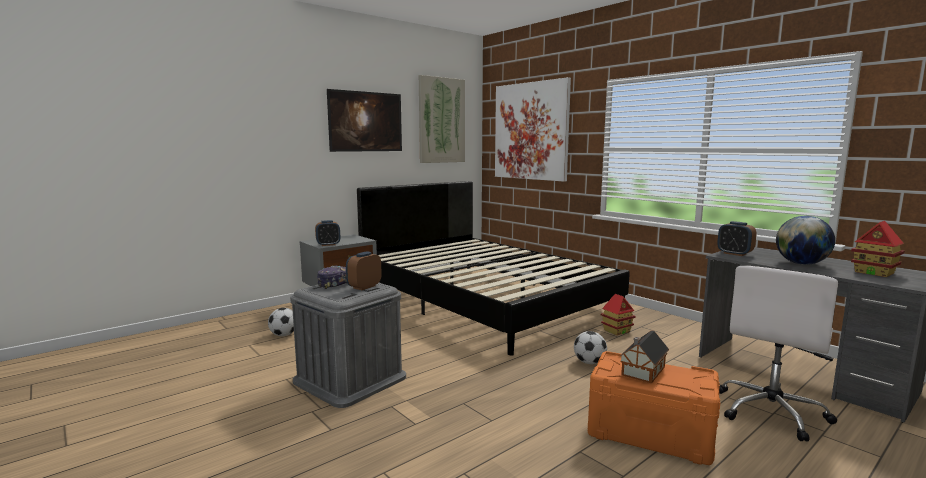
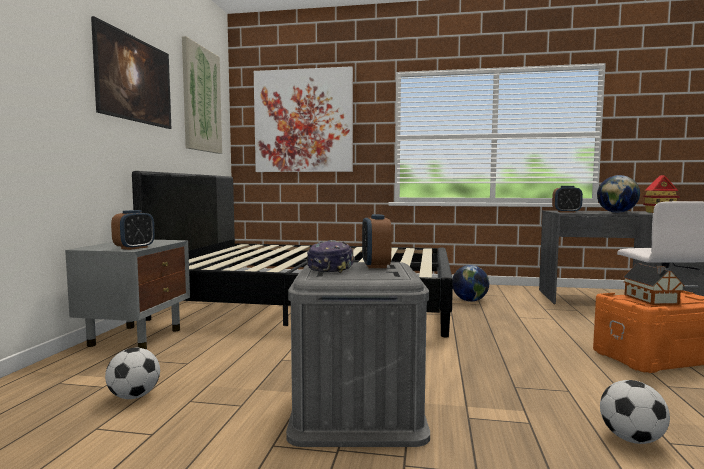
camera: 40 degrees left, 5 degrees down
(589, 362) = (510, 325): football -> football (631, 439)
(617, 331) = (469, 300): toy house -> globe

